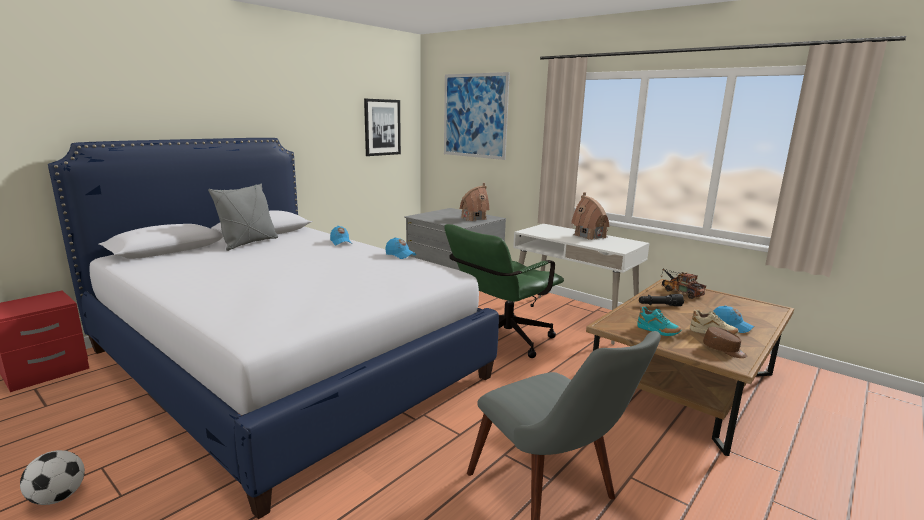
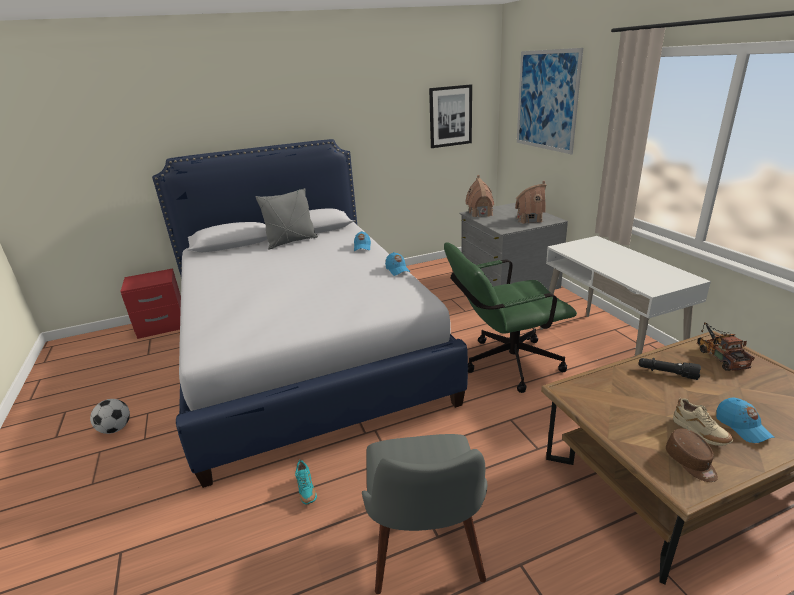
camera: 30 degrees right, 10 degrees up
(589, 236) = (635, 262): toy house -> toy house (480, 213)
(657, 332) = (623, 413): turquoise shoe -> turquoise shoe (306, 491)

